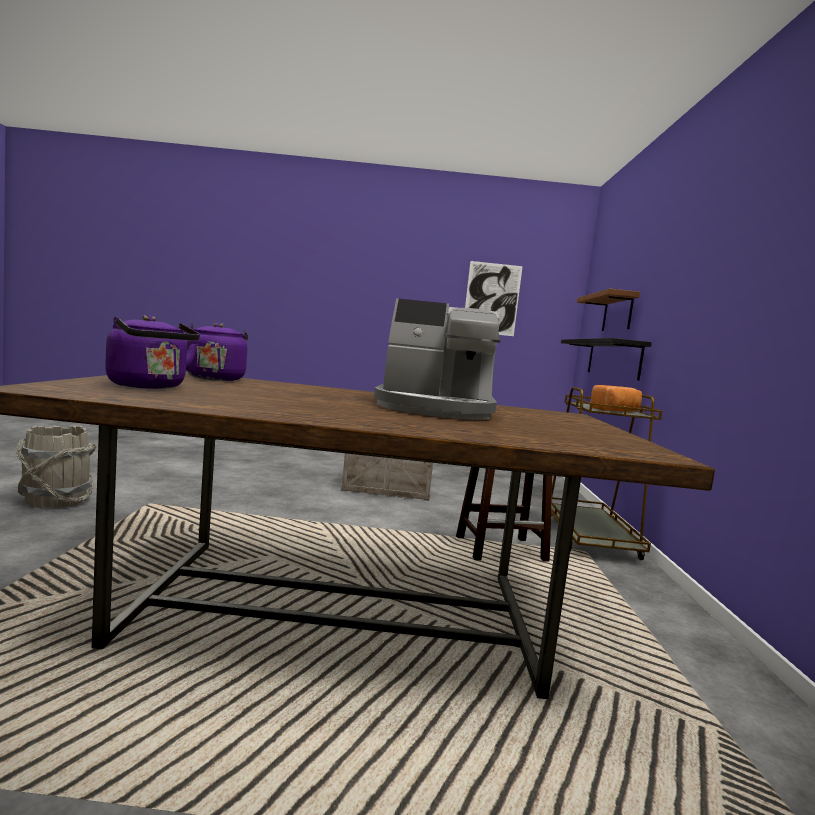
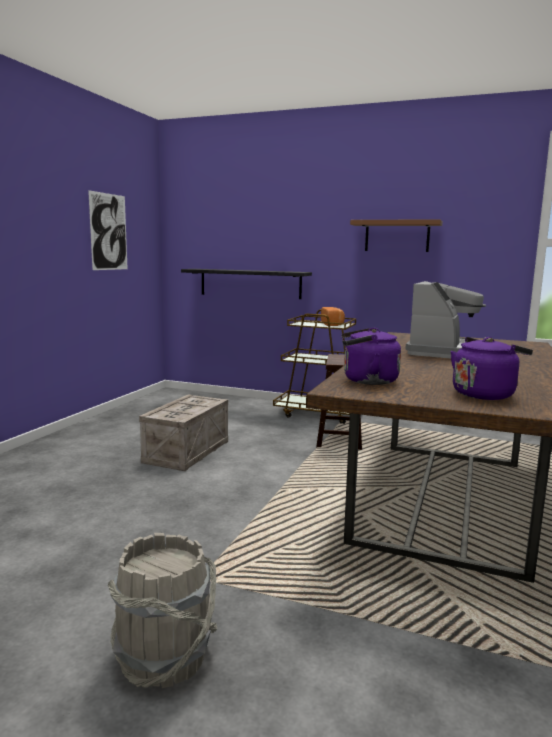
camera: 70 degrees left, 5 degrees up
(617, 313) = (245, 247): brown shelf -> brown shelf (397, 236)

